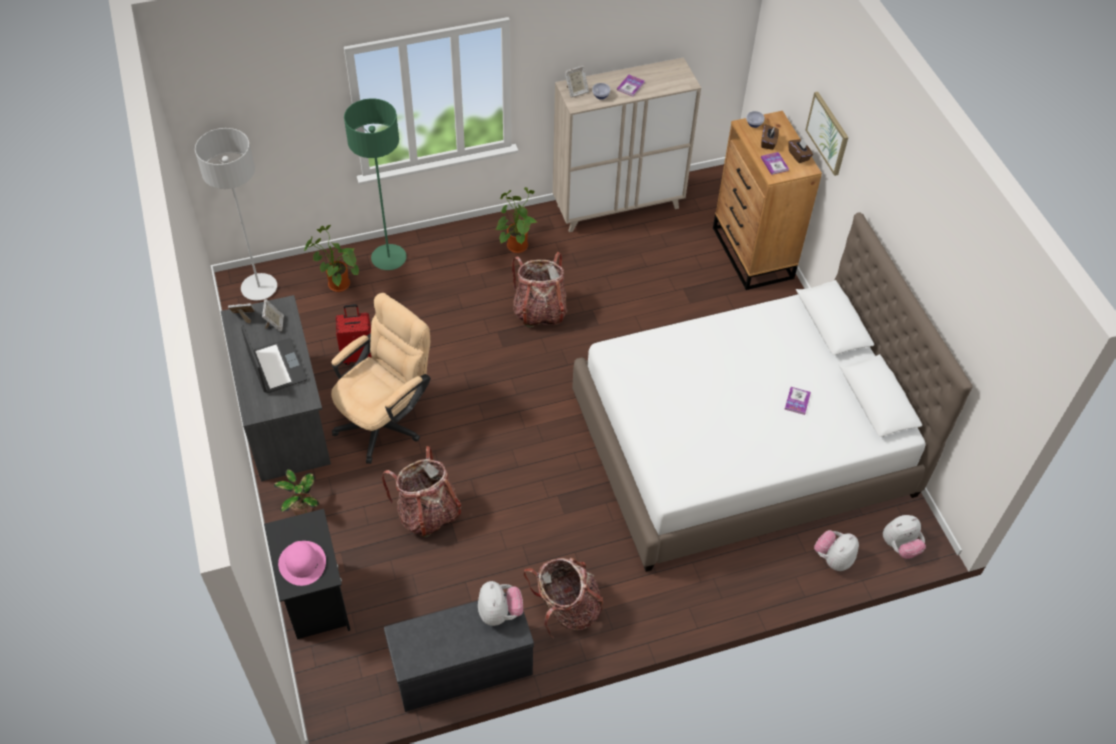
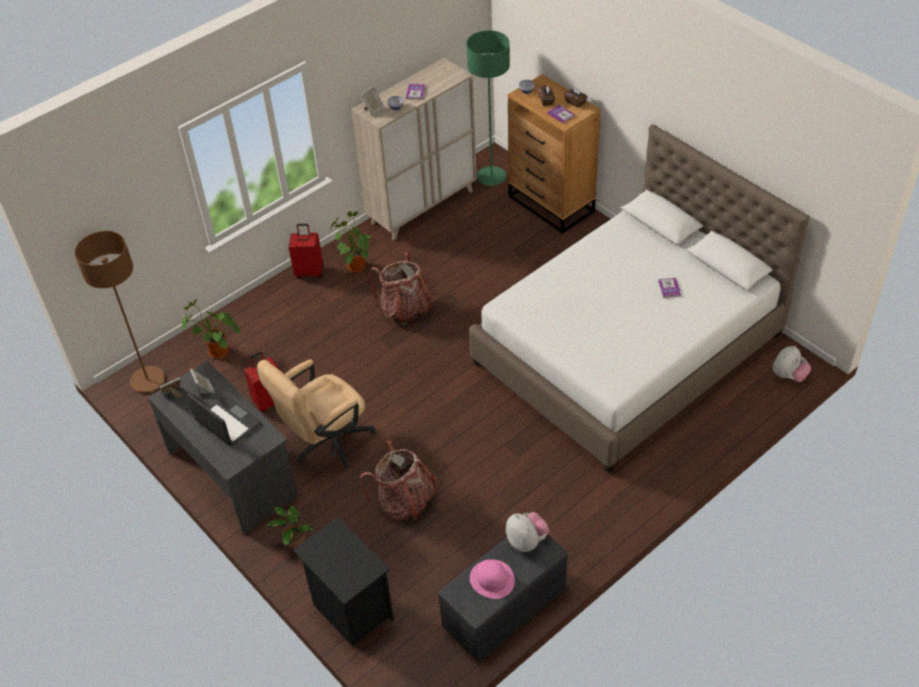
camera: 20 degrees left, 5 degrees down
(259, 288) = (147, 380): grey floor lamp -> brown floor lamp
(302, 563) = (346, 566): pink hat -> pink hat (492, 579)
(386, 420) = (325, 442): beige office chair -> beige office chair turned 150 degrees counterclockwise
(389, 258) = (250, 315): green floor lamp -> green floor lamp (491, 177)
(469, 235) = (309, 272): none -> red suitcase
(566, 609) = (563, 527): backpack -> none
(828, 133) = (596, 73): picture -> none
(833, 558) = (745, 405): plush toy -> none

